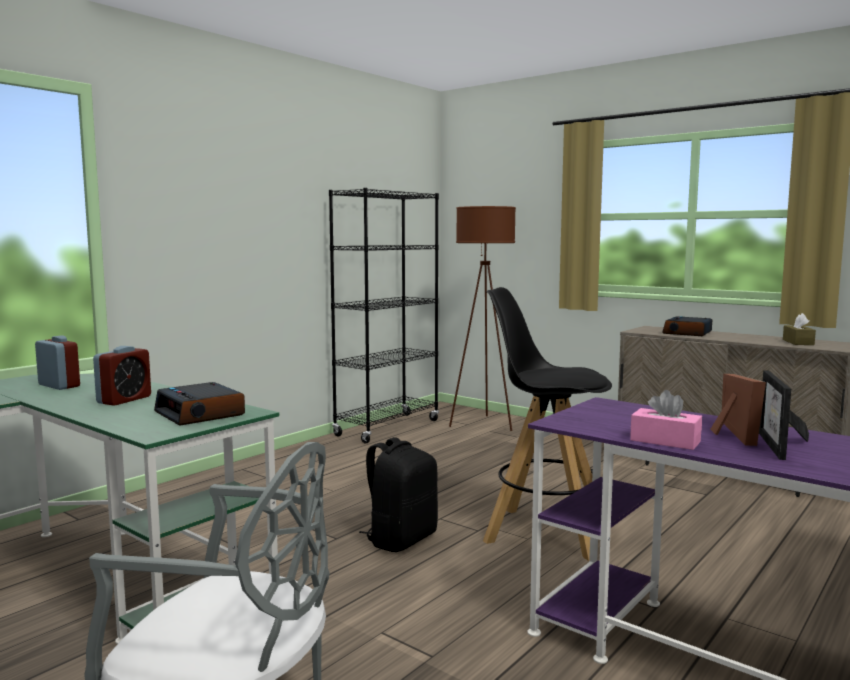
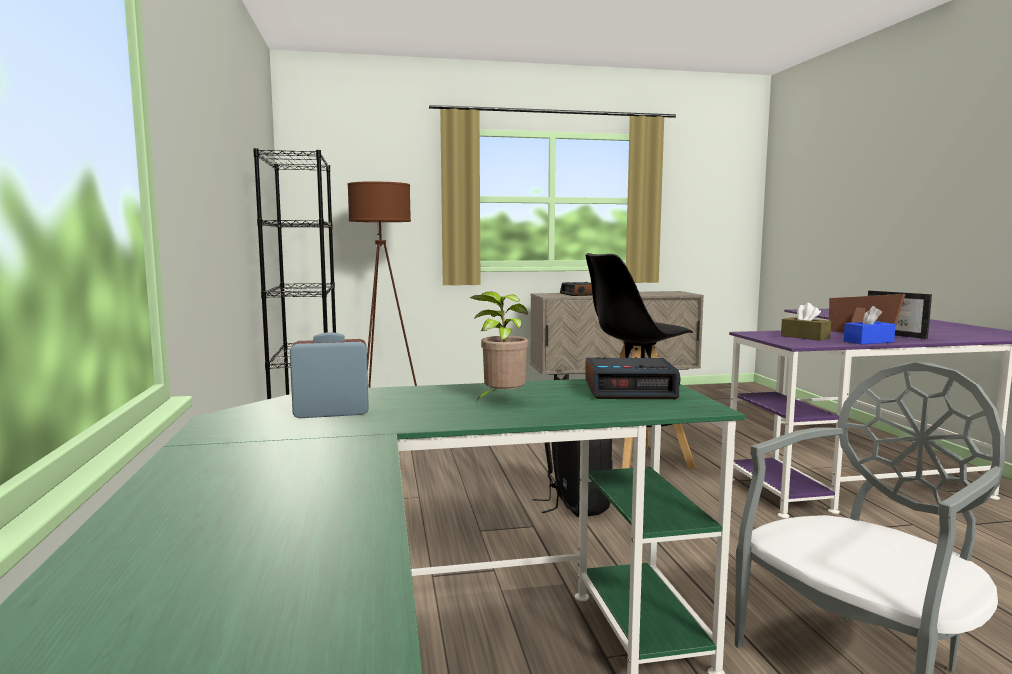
camera: 50 degrees left, 0 degrees up
(124, 400) = (501, 401): alarm clock -> potted plant
(665, 441) = (868, 341): pink tissue box -> blue tissue box
(798, 342) = (657, 293): brown tissue box -> brown tissue box (805, 337)

